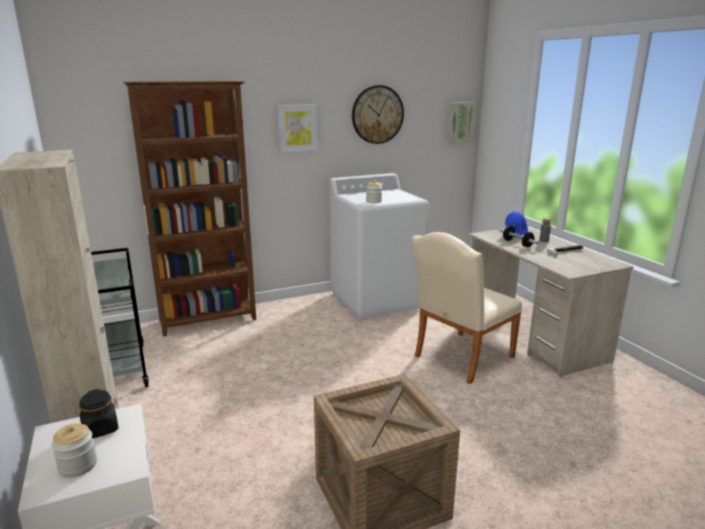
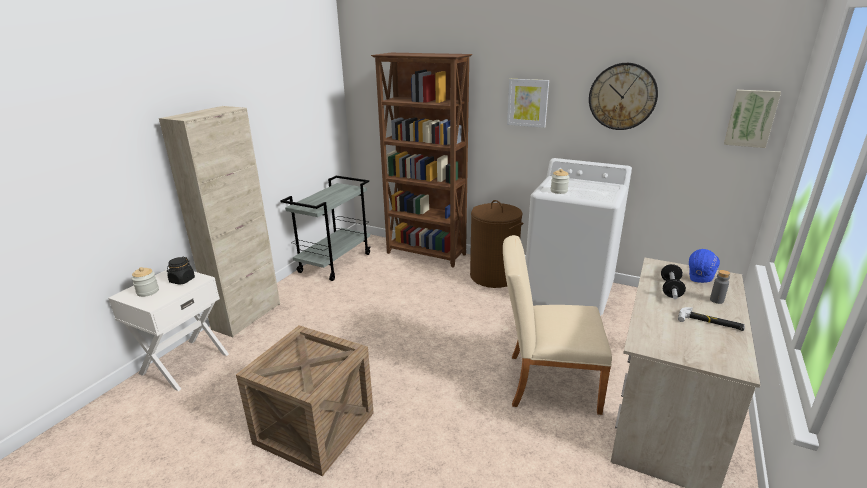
camera: 50 degrees right, 5 degrees up
(303, 311) = (494, 276): none -> brown laundry basket

